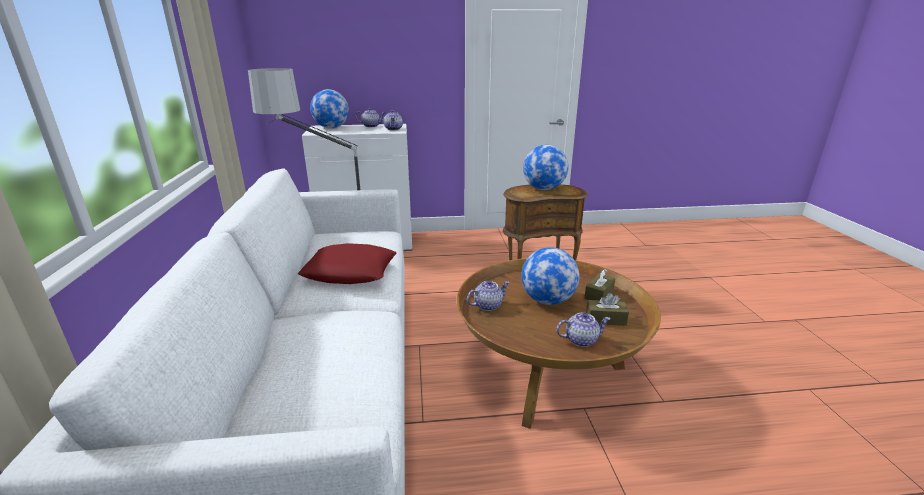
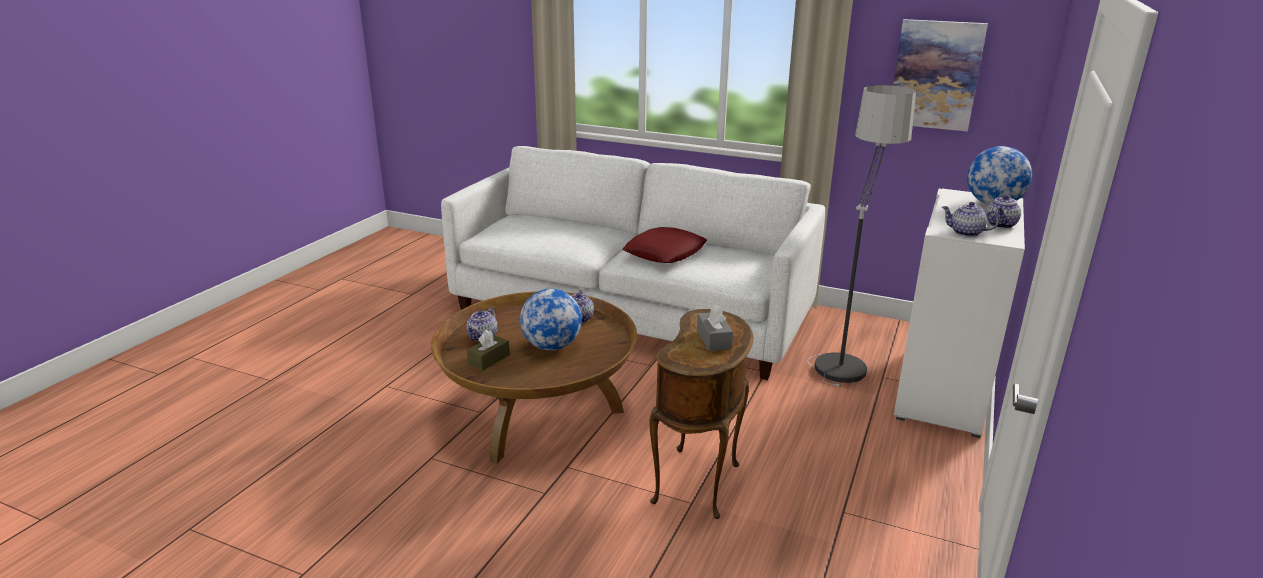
camera: 120 degrees right, 0 degrees up
(226, 61) = (936, 75): none -> picture
(544, 189) = (713, 339): globe -> grey tissue box
(599, 294) = (526, 376): brown tissue box -> none

